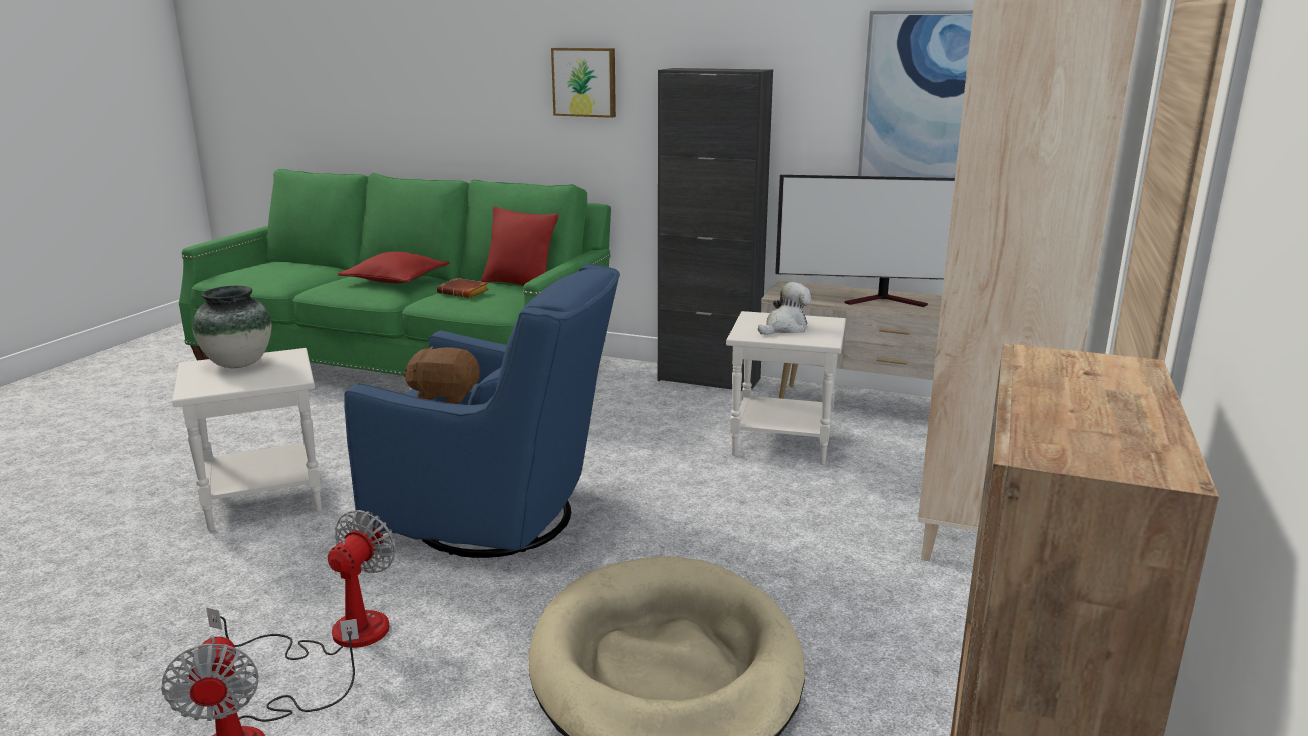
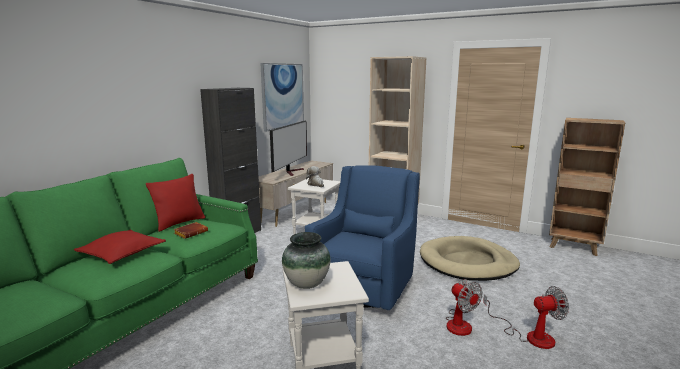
camera: 80 degrees left, 5 degrees down
(338, 634) = (460, 322): fan -> fan turned 150 degrees counterclockwise
(444, 397) = (356, 241): brown plush toy -> none
(585, 82) = (152, 100): picture -> none

